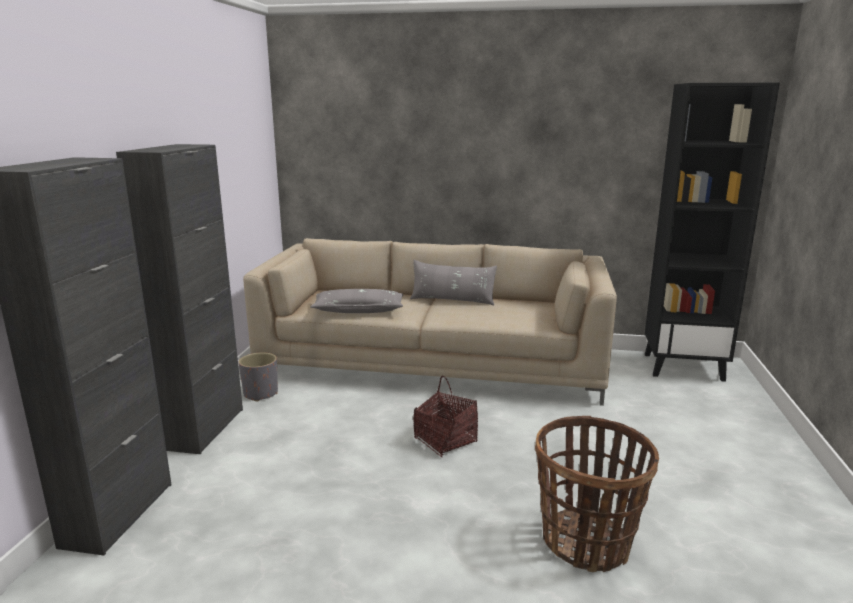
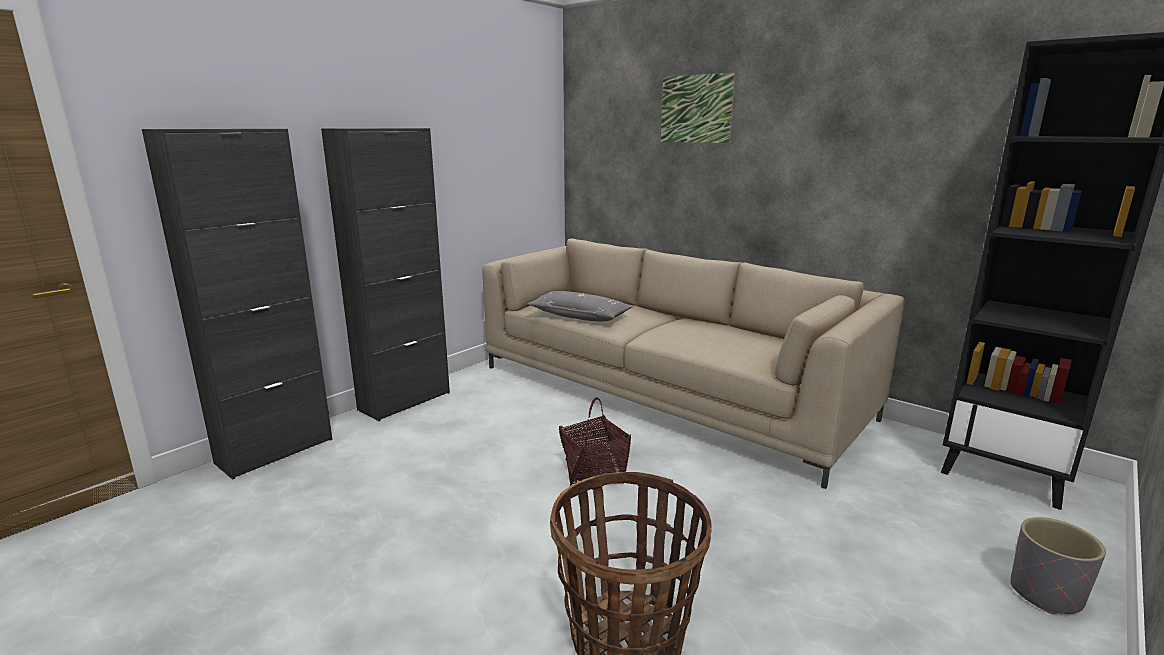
camera: 30 degrees right, 0 degrees up
(260, 394) = (478, 383): grey planter -> grey planter (1045, 594)
(419, 116) = (696, 109): none -> picture
(452, 300) = (689, 323): grey pillow -> none

